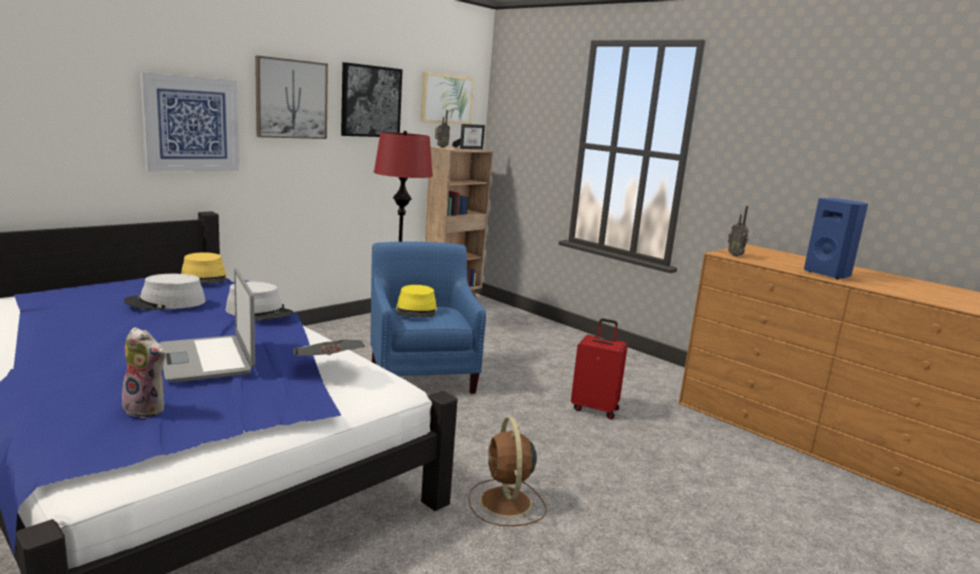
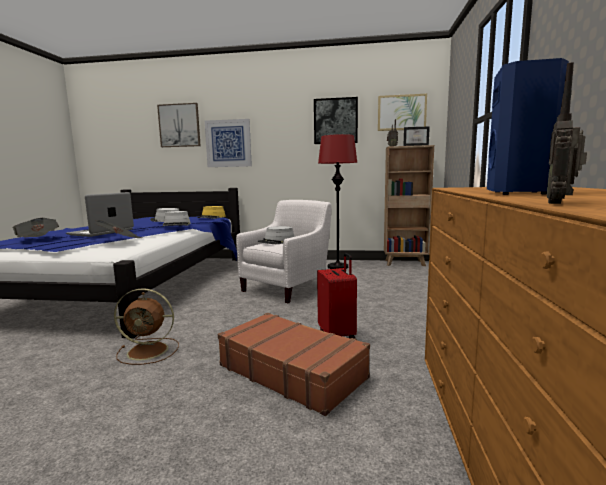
camera: 55 degrees right, 5 degrees down
(148, 408) = (38, 239): plush toy -> newspaper
(291, 99) = (281, 125): picture -> picture (179, 125)
(416, 311) = (276, 241): yellow hat -> grey hat
(422, 374) = (287, 288): blue armchair -> white armchair
(506, 503) = (149, 351): brown fan -> brown fan turned 135 degrees counterclockwise
(643, 452) = (292, 371): none -> brown suitcase
(735, 255) = (463, 188): radio -> radio (561, 203)

